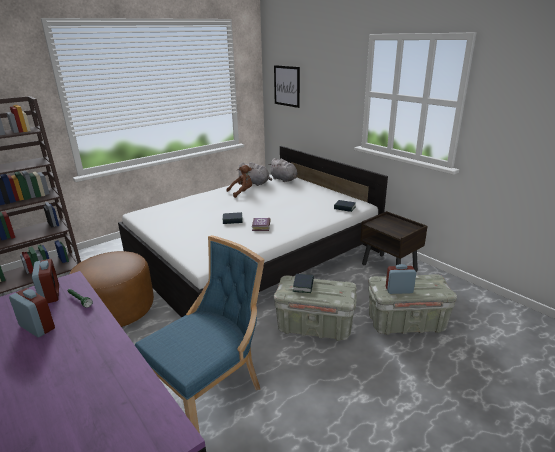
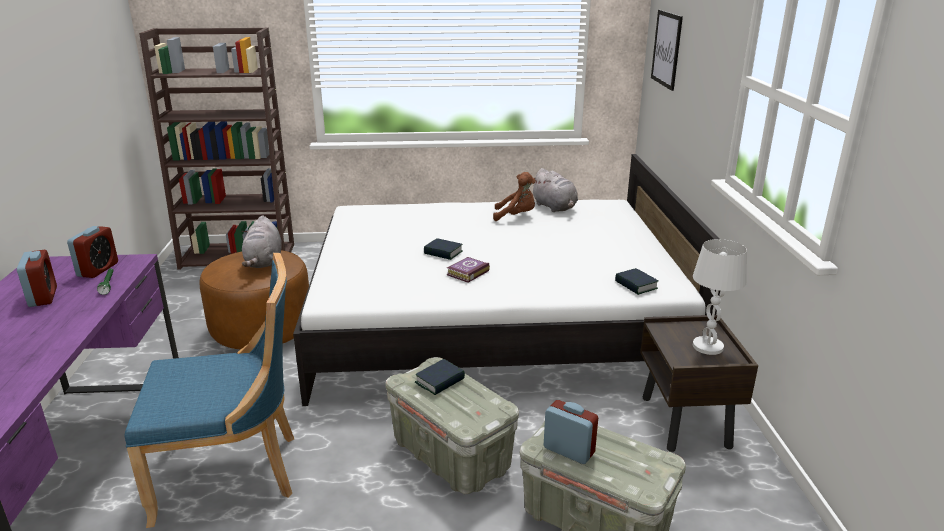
camera: 35 degrees right, 0 degrees up
(284, 180) = (608, 213): grey plush toy -> grey plush toy (264, 262)
(399, 225) = (707, 346): none -> white table lamp

